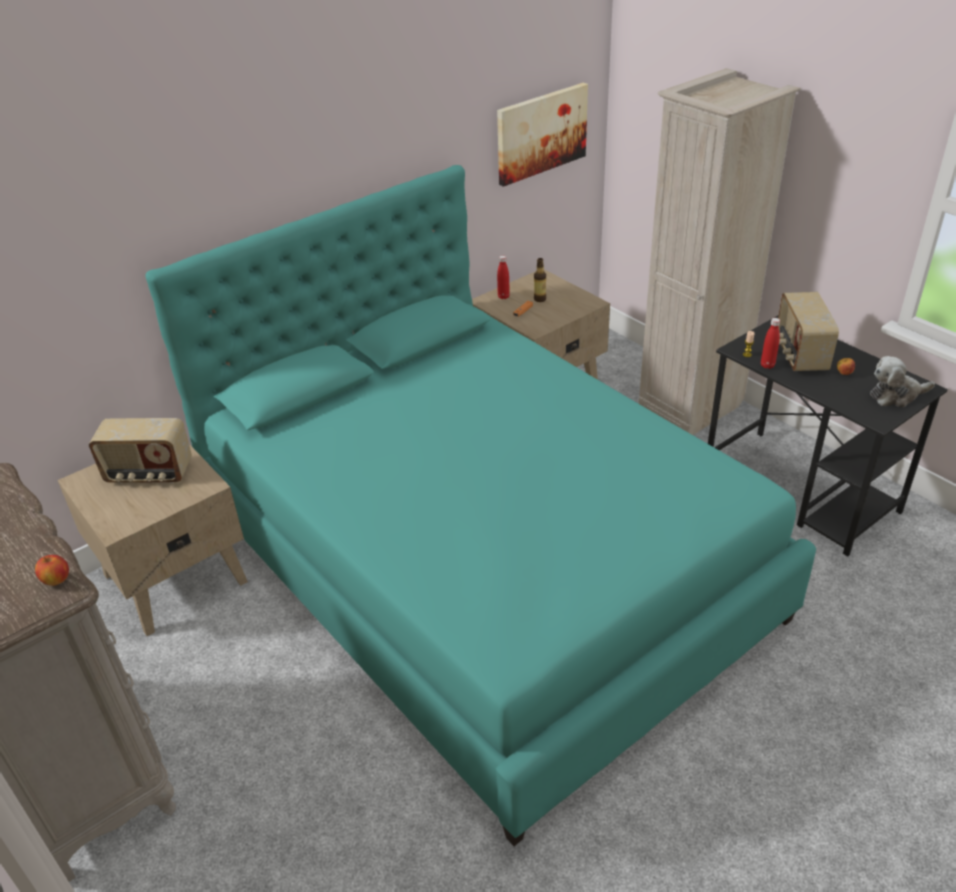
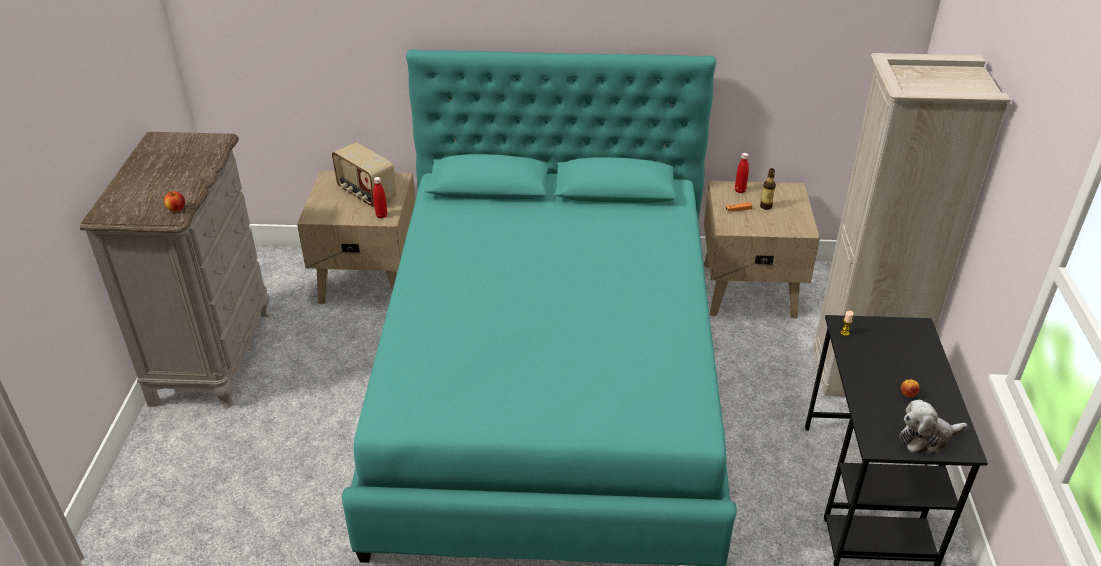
camera: 40 degrees right, 0 degrees up
(541, 133) = (829, 56): picture -> none
(767, 365) = (848, 350): red bottle -> red bottle (381, 215)
(799, 355) = (891, 358): radio -> none
(896, 395) = (926, 438): plush toy -> plush toy turned 45 degrees counterclockwise

